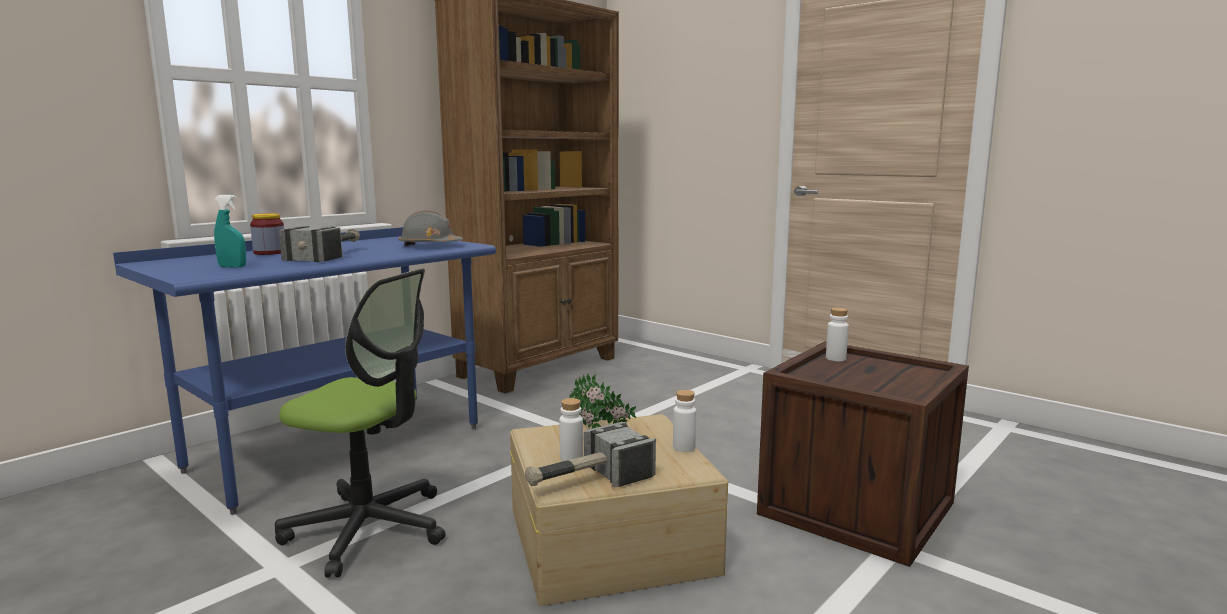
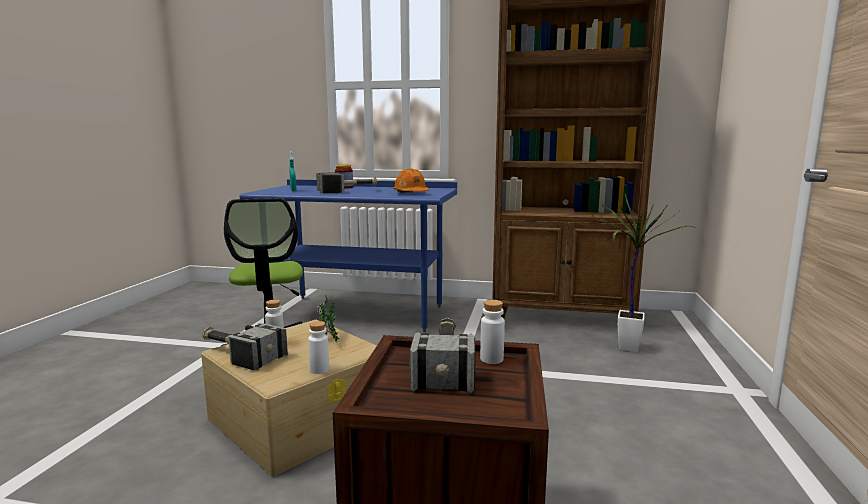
camera: 60 degrees right, 0 degrees up
(430, 246) = (411, 194): grey hard hat -> orange hard hat
(644, 372) = (625, 349): none -> potted plant
(836, 370) = (444, 364): none -> hammer

